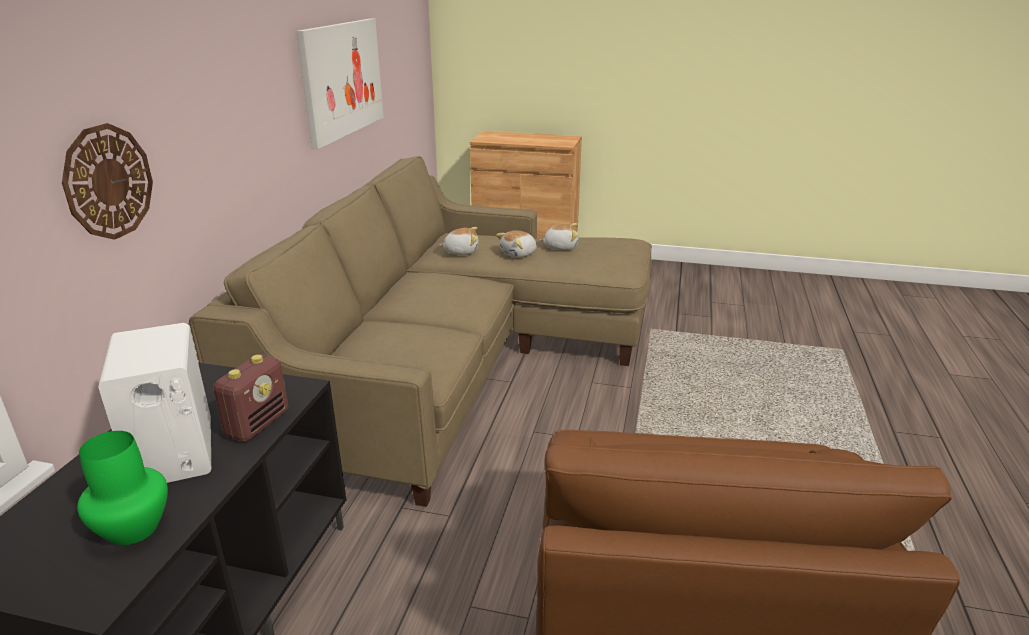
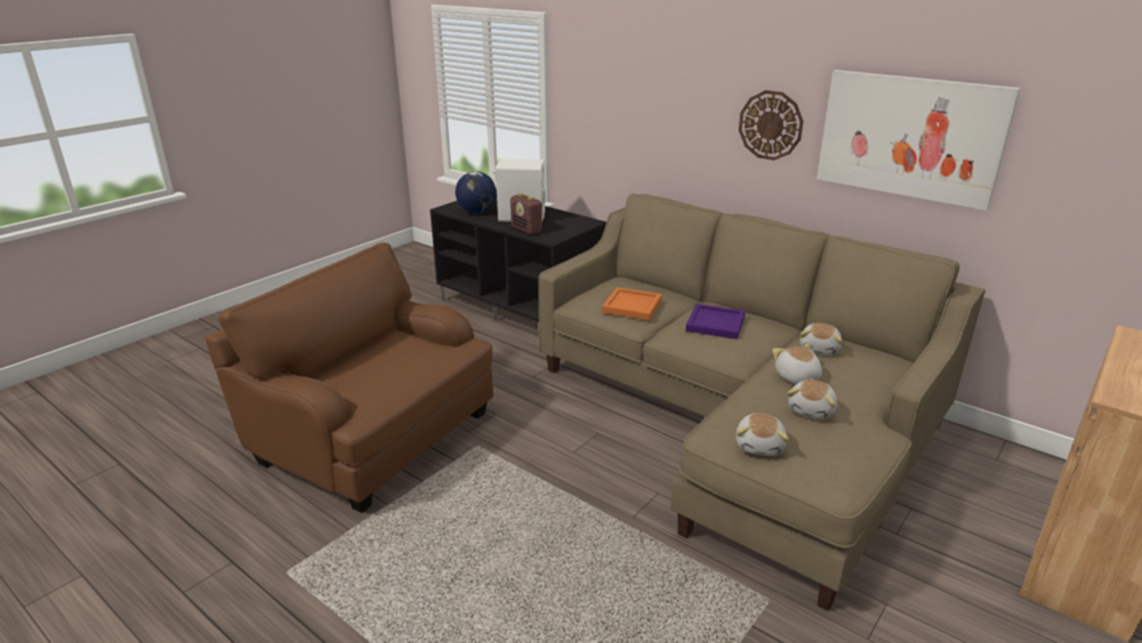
camera: 115 degrees right, 0 degrees up
(108, 182) = (618, 109): wall clock -> wall clock (770, 125)
(133, 529) = (477, 212): green vase -> globe
(423, 339) = (632, 306): none -> orange tray
(438, 295) = (714, 324): none -> purple tray
(621, 257) = (760, 445): none -> plush toy

